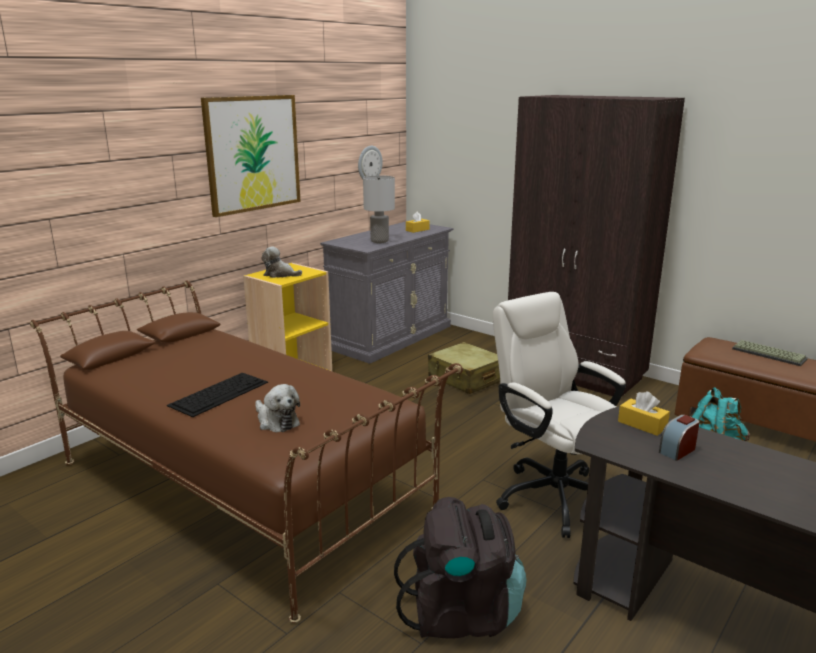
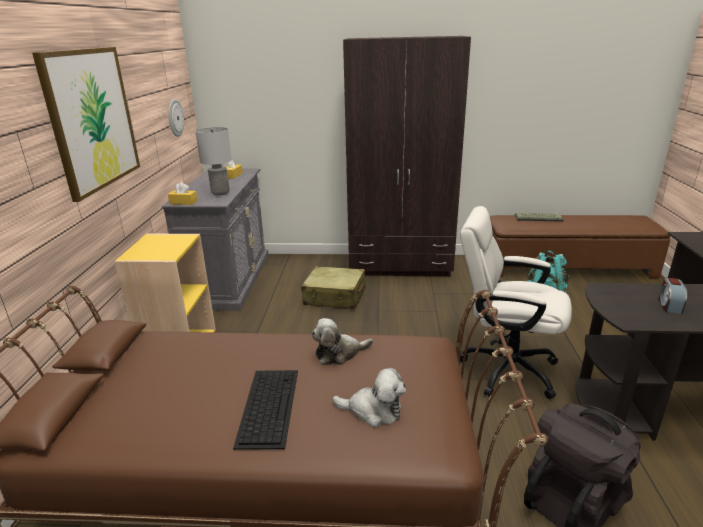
camera: 35 degrees left, 5 degrees up
(280, 274) = (156, 249): plush toy -> plush toy (339, 353)
(642, 424) = (621, 294): yellow tissue box -> yellow tissue box (183, 202)

